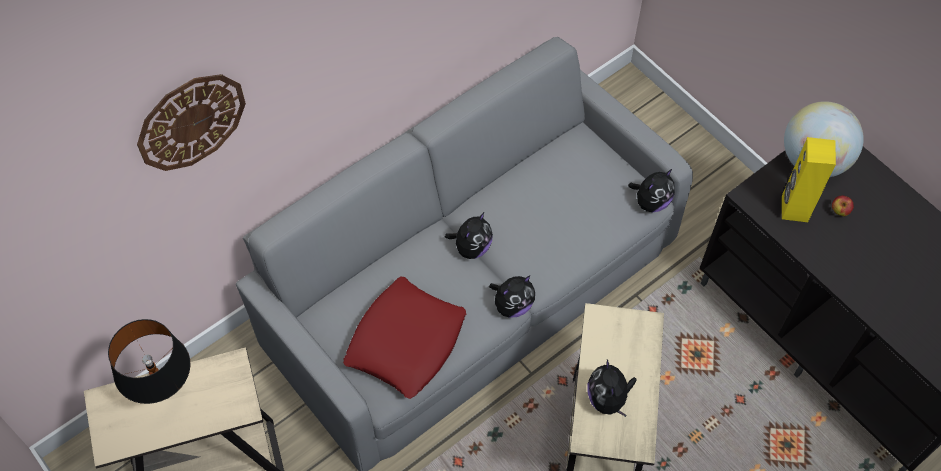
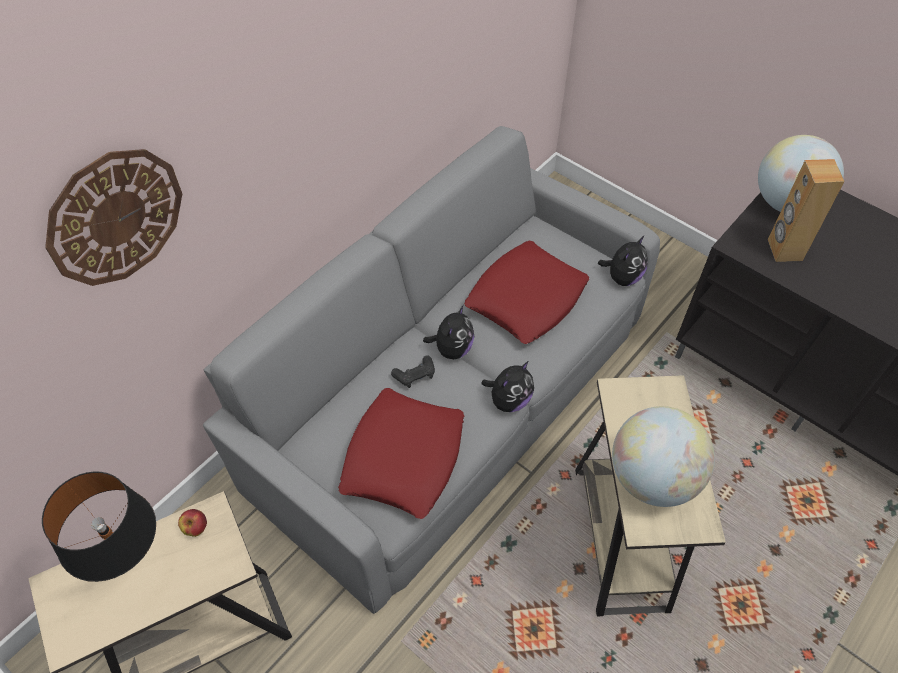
camera: 10 degrees left, 5 degrees down
(431, 268) = (415, 375): none -> black game controller
(552, 209) = (526, 298): none -> red pillow
(608, 399) = (652, 478): plush toy -> globe
(794, 208) = (784, 250): yellow speaker -> brown speaker
(839, 211) = (829, 245): apple -> apple (196, 528)

